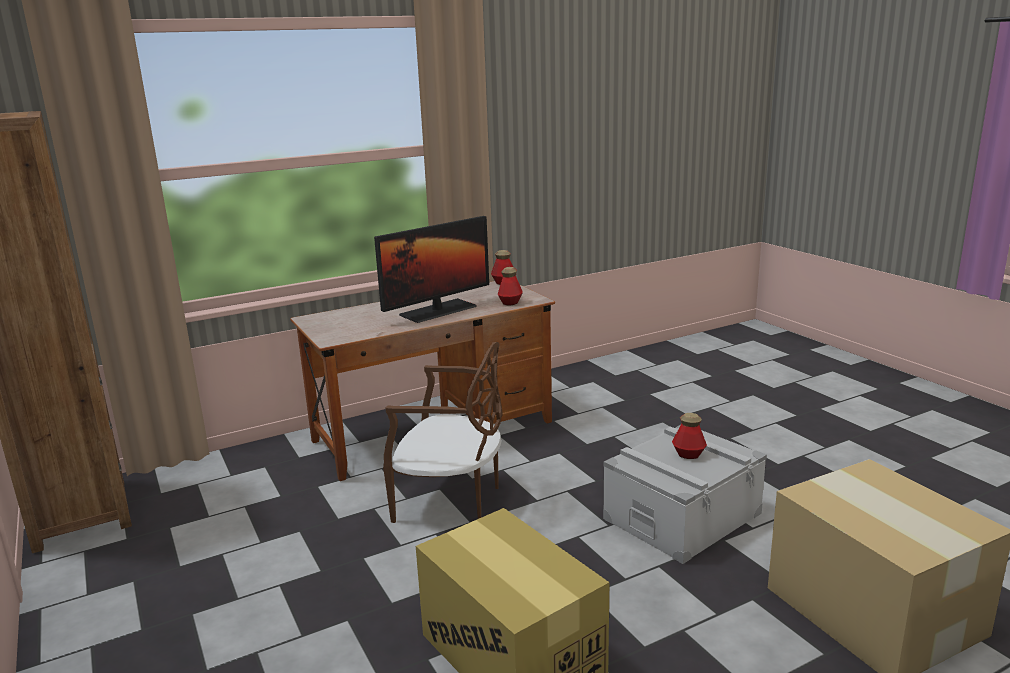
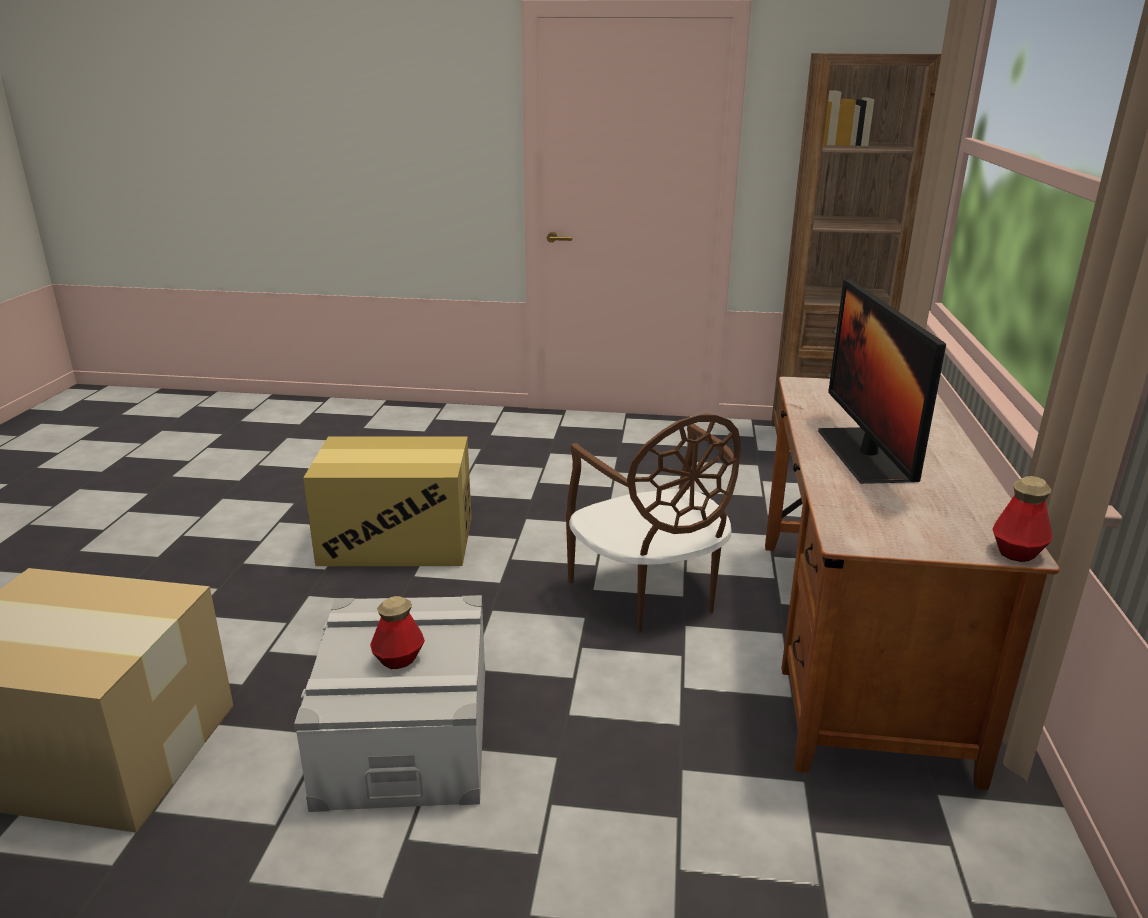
camera: 125 degrees right, 5 degrees up
(451, 500) = (650, 594): brown chair -> brown chair turned 75 degrees counterclockwise
(510, 303) = (854, 512): bottle -> none

